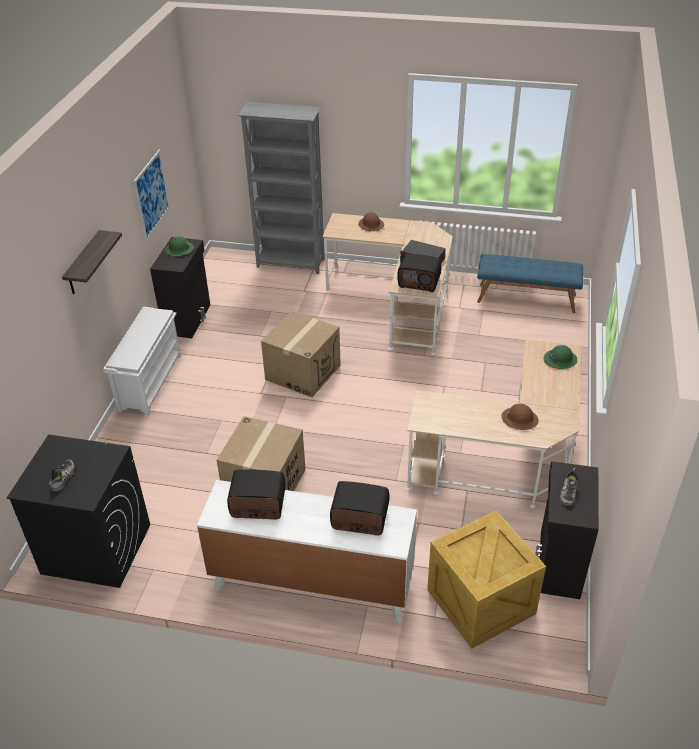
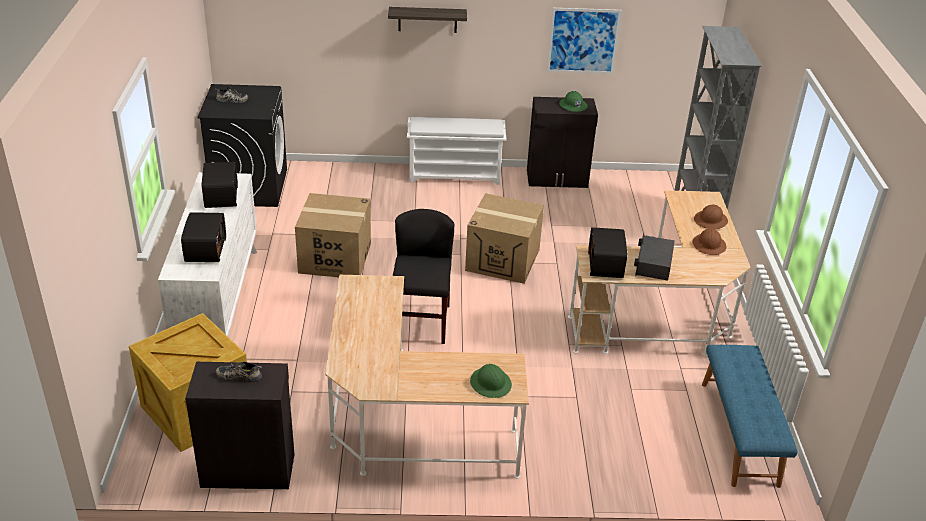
camera: 75 degrees right, 5 degrees down
(380, 434) = (421, 322): none -> black chair
(519, 419) = (370, 351): brown hard hat -> brown hard hat (709, 245)

